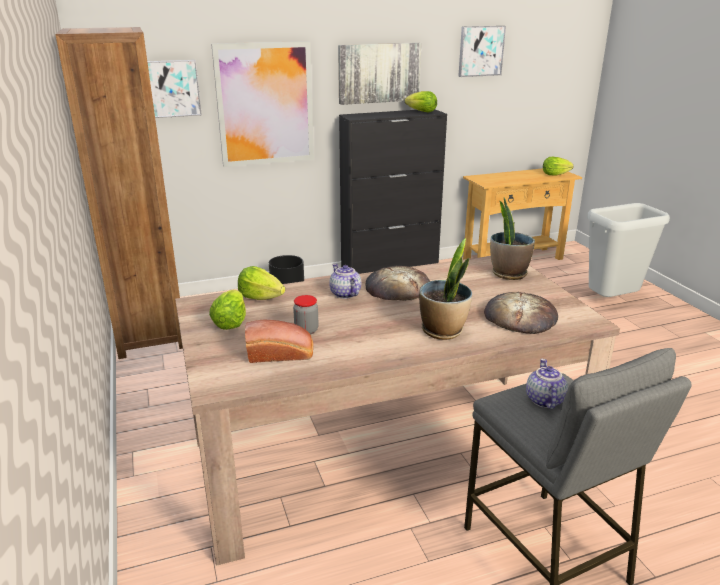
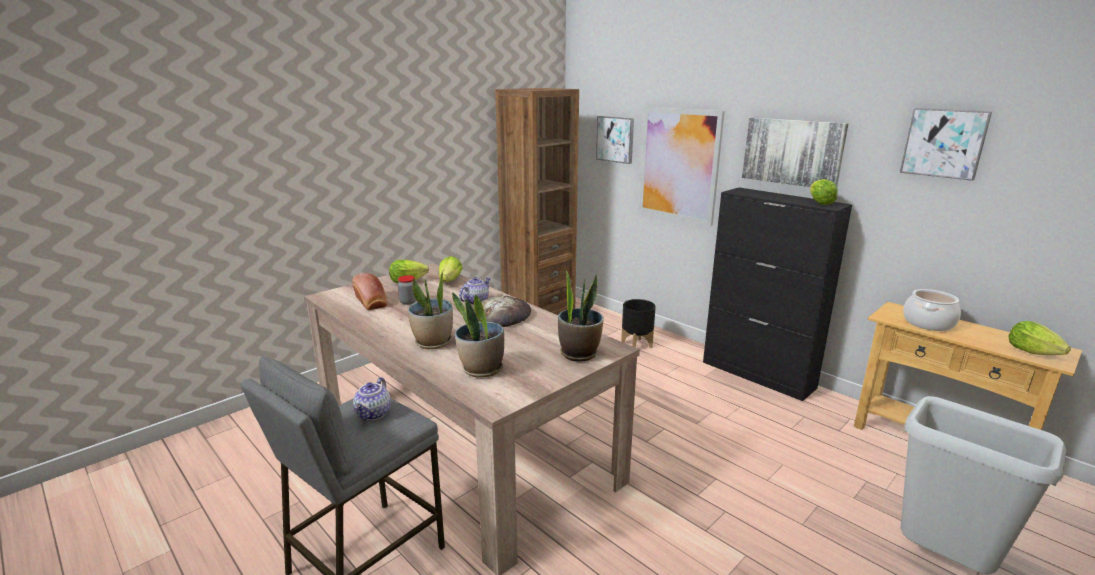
camera: 65 degrees right, 5 degrees down
(504, 179) = (928, 323): none -> cooking pot
(520, 317) = (481, 369): bread -> potted plant
(543, 400) = (374, 414): teapot -> teapot turned 120 degrees clockwise

